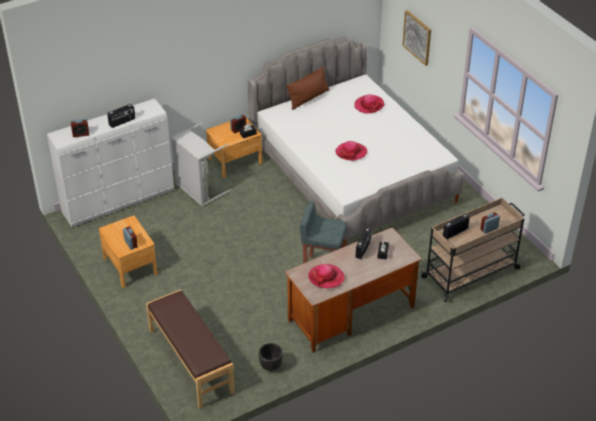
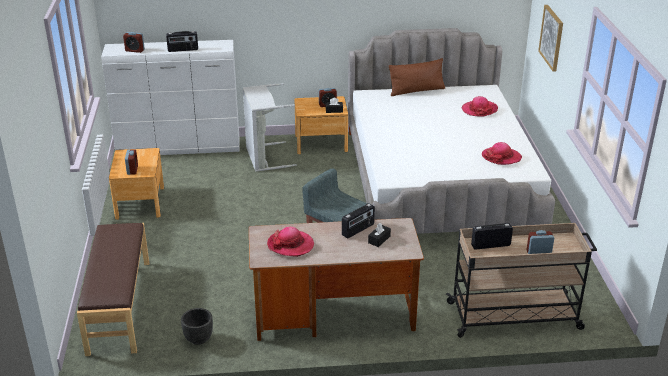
camera: 25 degrees right, 10 degrees down
(351, 152) = (426, 144): hat -> hat (501, 157)

